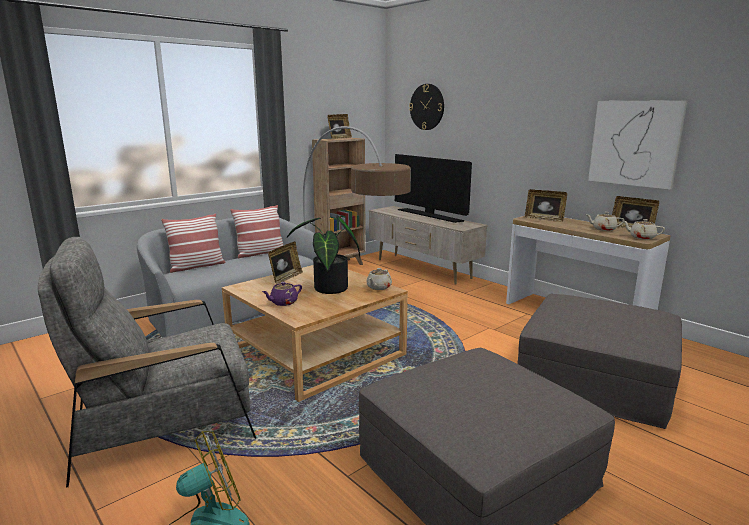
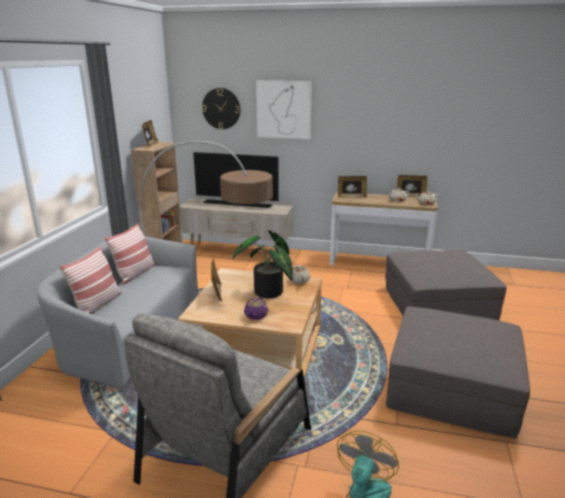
camera: 35 degrees left, 5 degrees up
(634, 143) = (408, 138): picture -> picture (284, 109)

